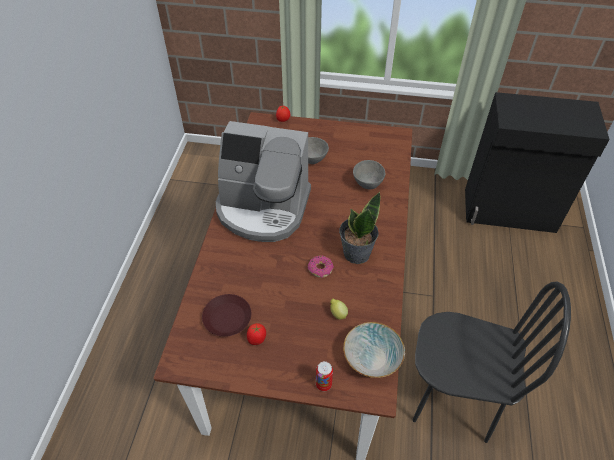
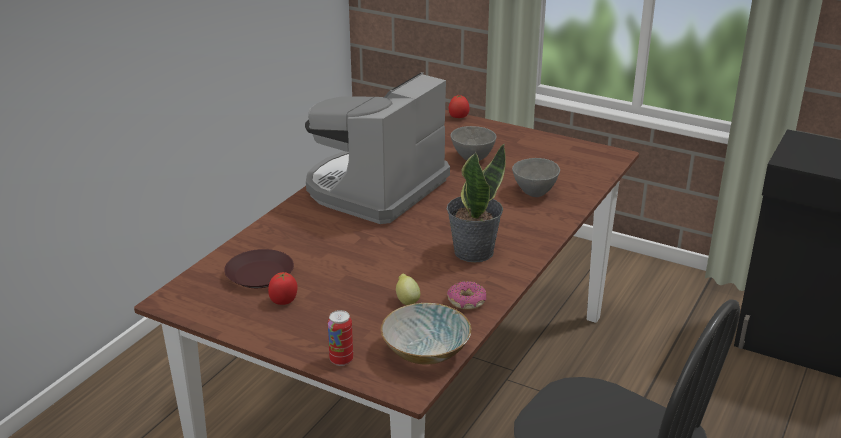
camera: 20 degrees right, 20 degrees down
(263, 208) = (375, 189): coffee machine -> coffee machine turned 90 degrees clockwise
(320, 269) = (412, 256): donut -> donut (466, 301)

